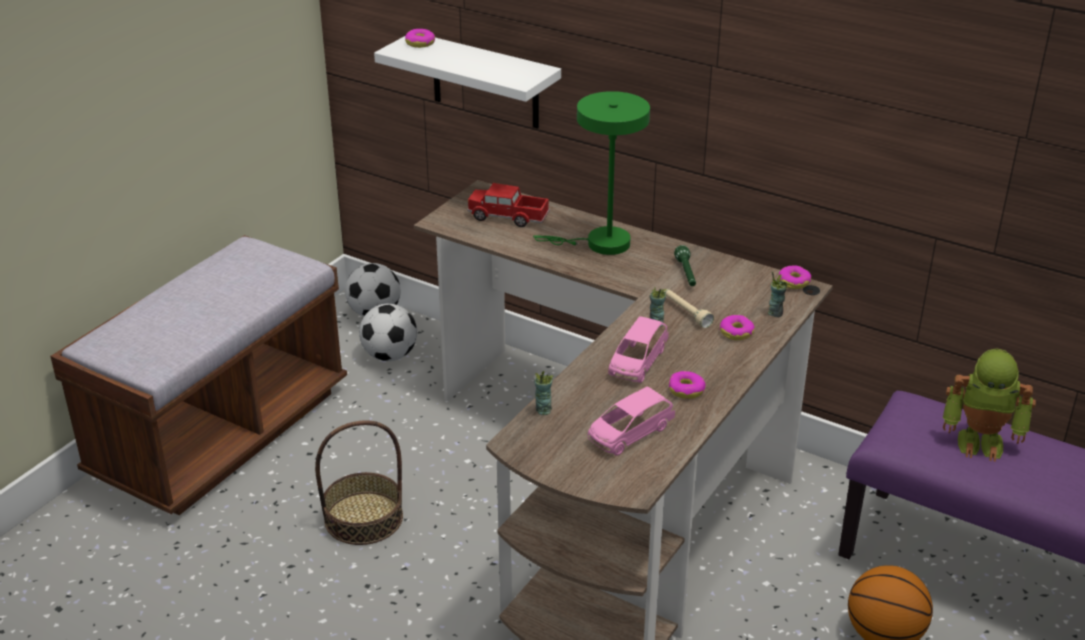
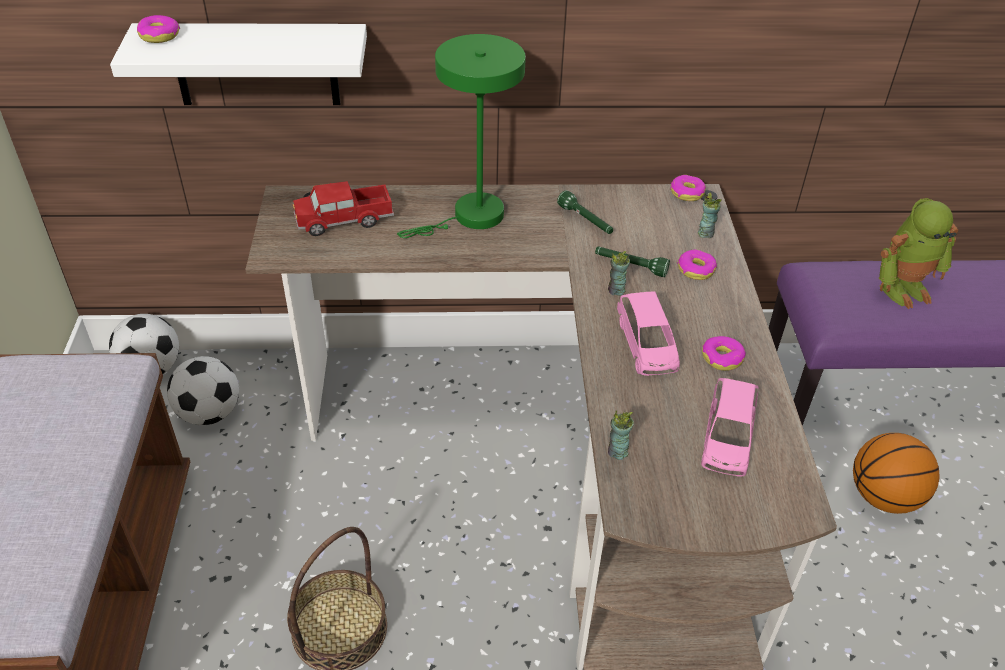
camera: 35 degrees left, 10 degrees up
(686, 312) = (630, 266): beige flashlight -> green flashlight

